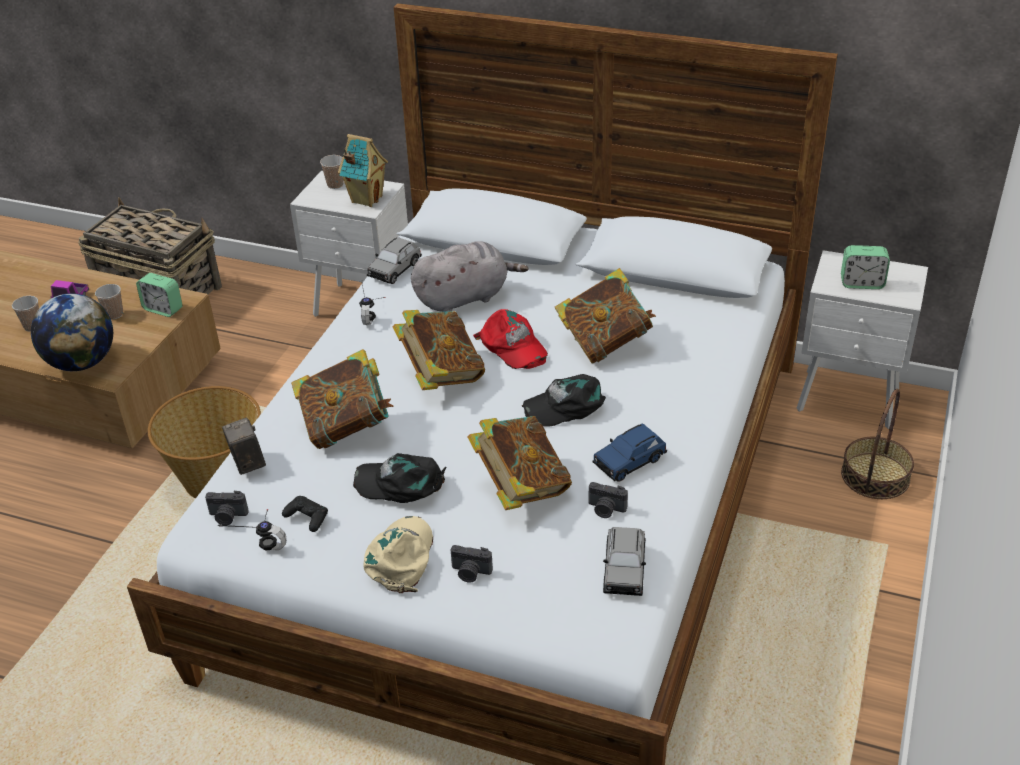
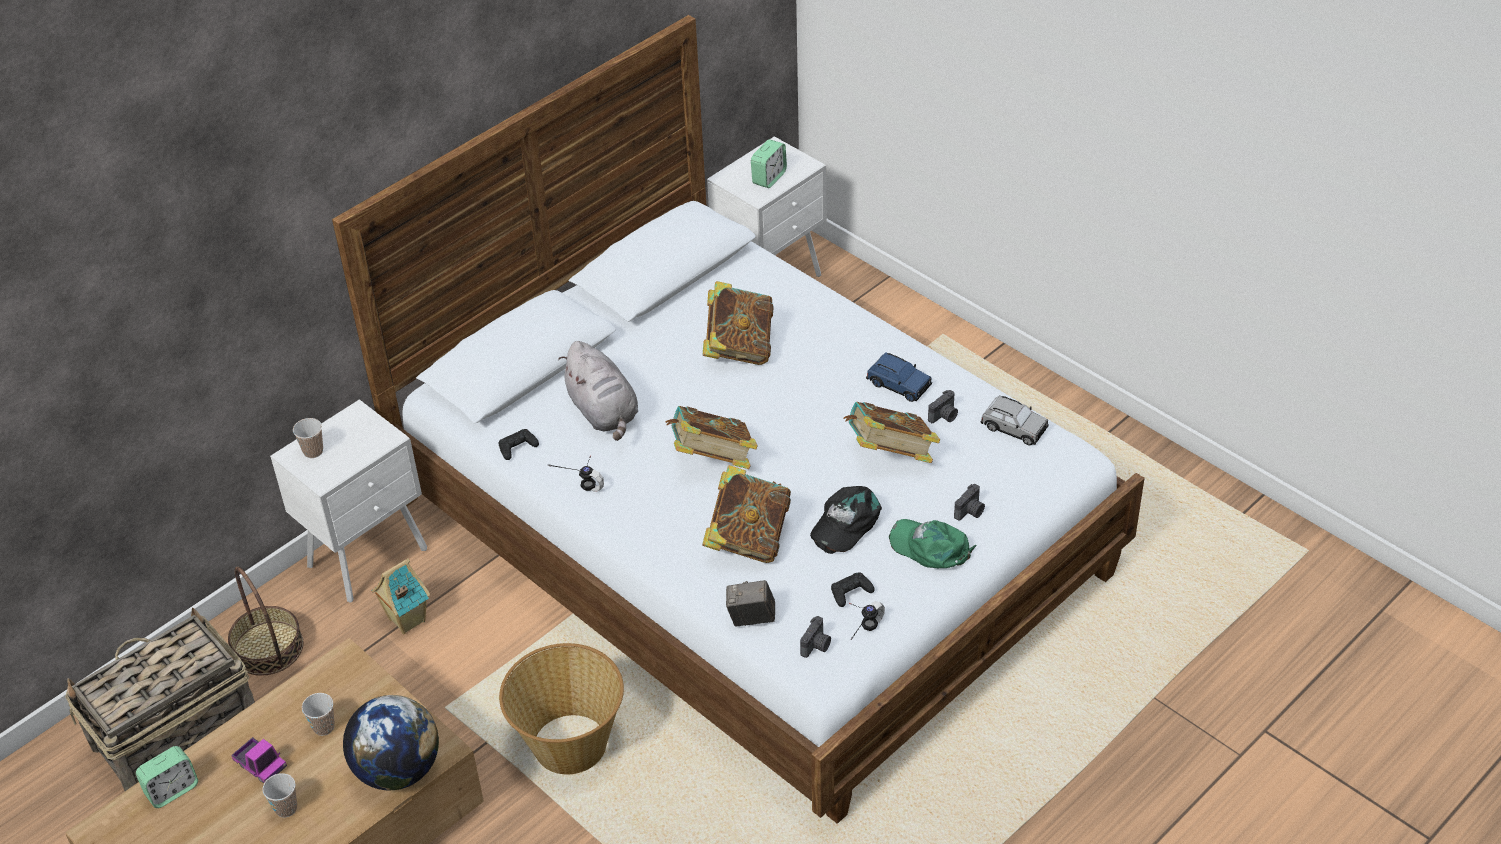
camera: 65 degrees left, 5 degrees up
(163, 309) = (349, 681): alarm clock -> alarm clock (172, 790)
(366, 199) = (365, 435): toy house -> toy house (406, 620)
(395, 269) = (517, 447): grey toy car -> black game controller
(401, 557) = (930, 547): beige cap -> green cap
(465, 297) = (604, 412): grey plush toy -> grey plush toy turned 150 degrees clockwise
(512, 347) = (704, 404): red cap -> none
(565, 405) = (807, 397): black cap -> none
(629, 461) = (898, 385): blue toy car -> blue toy car turned 45 degrees counterclockwise
(875, 476) = (867, 307): basket -> basket (268, 648)

